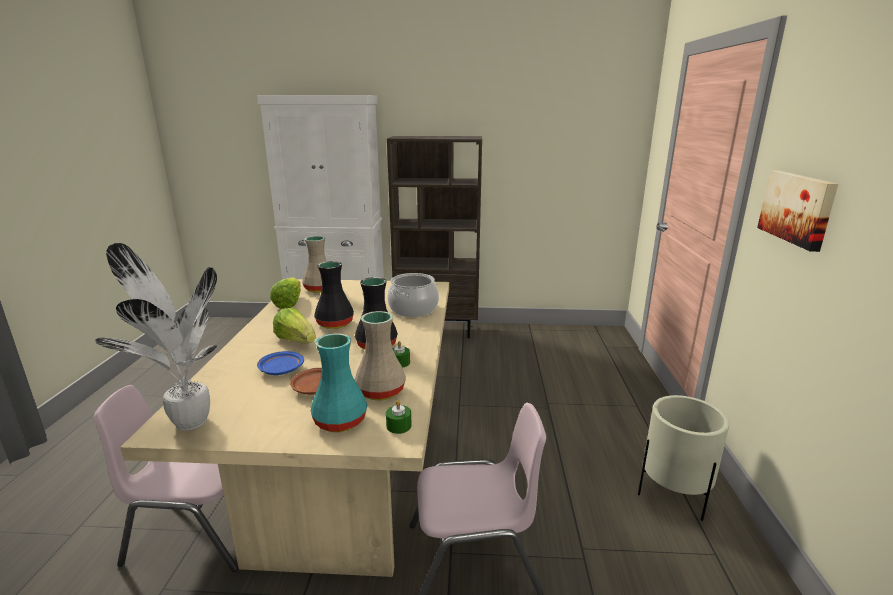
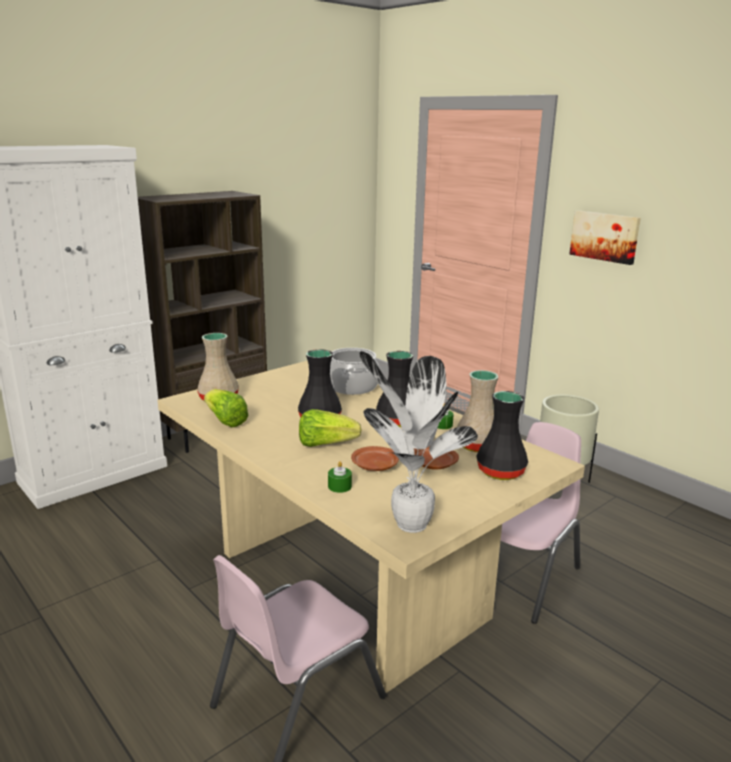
camera: 45 degrees left, 0 degrees up
(281, 370) = (374, 466): blue plate -> brown plate
(341, 420) = (500, 471): turquoise vase -> black vase
(399, 426) = (536, 457): green candle -> green candle (339, 486)

